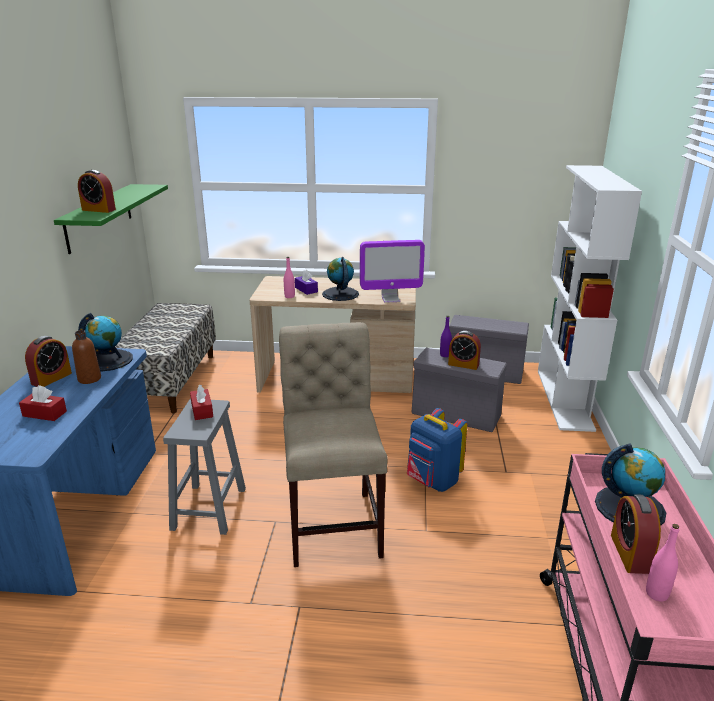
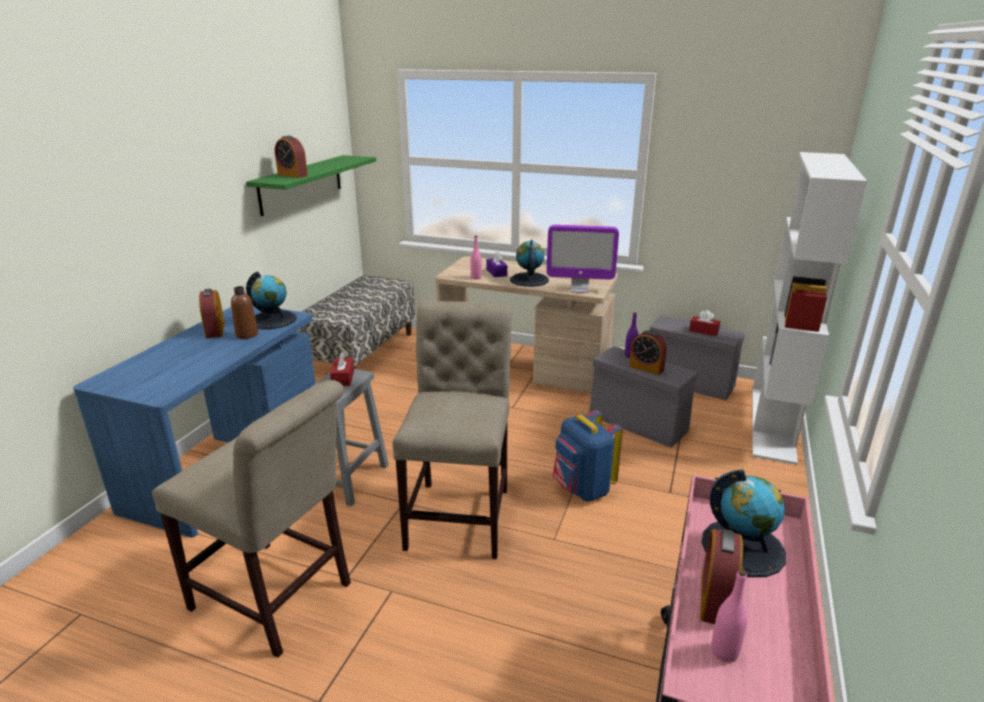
camera: 15 degrees right, 0 degrees up
(44, 414) = (191, 361): red tissue box -> red tissue box (703, 331)
(51, 378) = (215, 330): alarm clock -> alarm clock turned 120 degrees clockwise
(191, 638) = (277, 599): none -> beige chair

